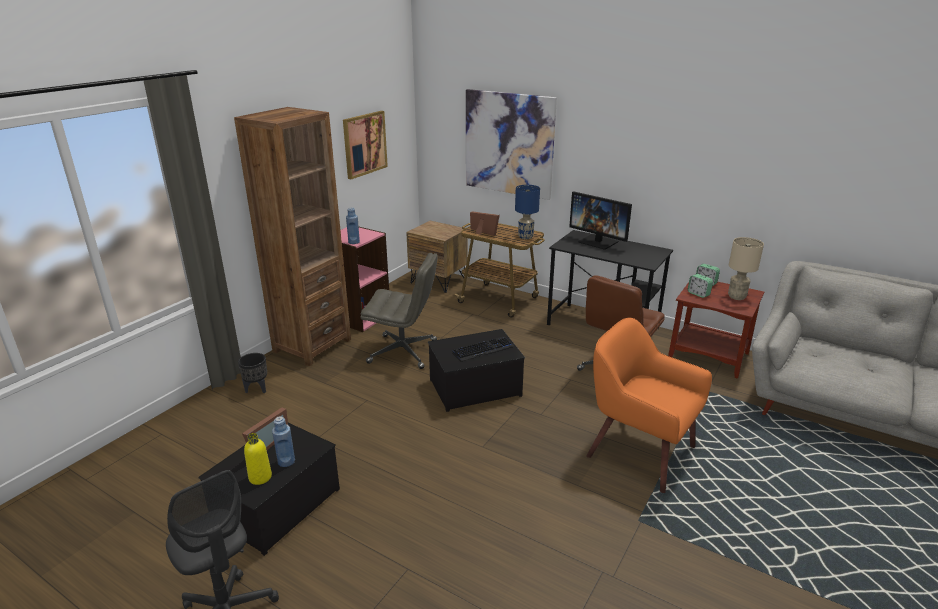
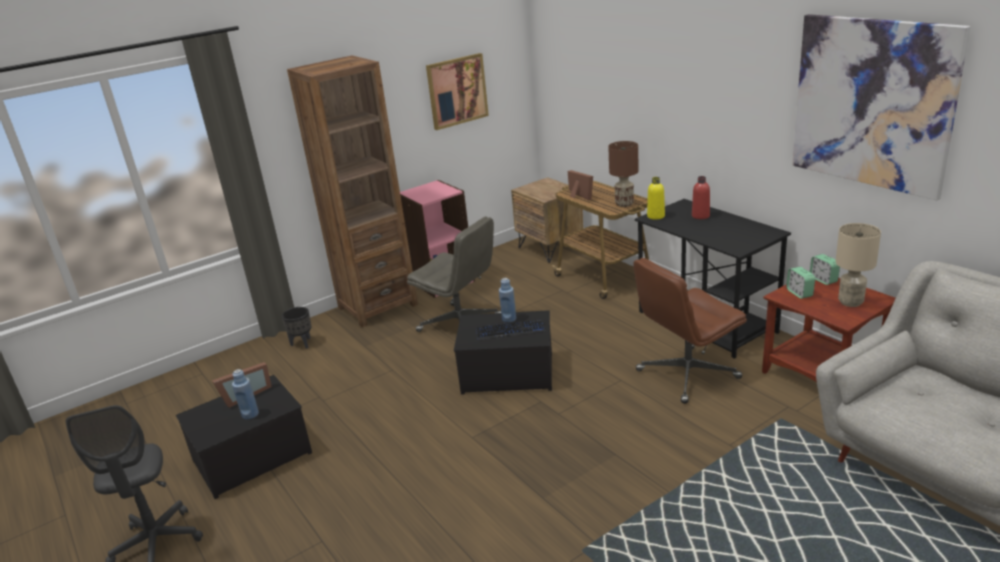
camera: 25 degrees right, 0 degrees up
(260, 477) = (220, 424): yellow bottle -> yellow bottle (656, 216)
(354, 242) = (423, 199): blue bottle -> blue bottle (509, 319)
(509, 143) = (617, 90): picture -> picture (872, 103)
(525, 237) = (624, 204): blue table lamp -> brown table lamp
(598, 242) = (700, 216): monitor -> red bottle
(639, 451) = (640, 475): orange armchair -> none

